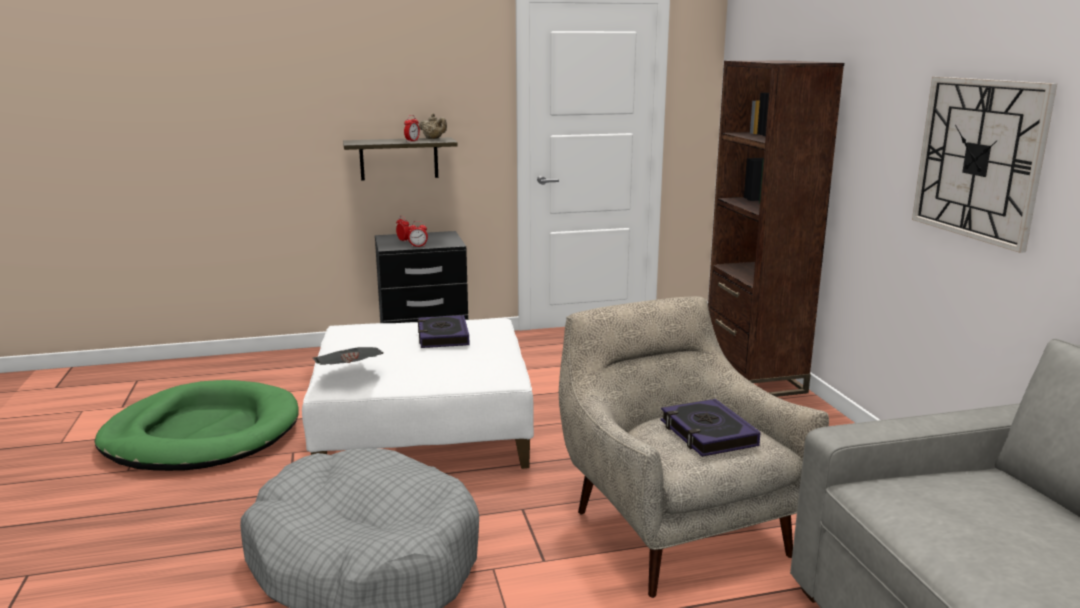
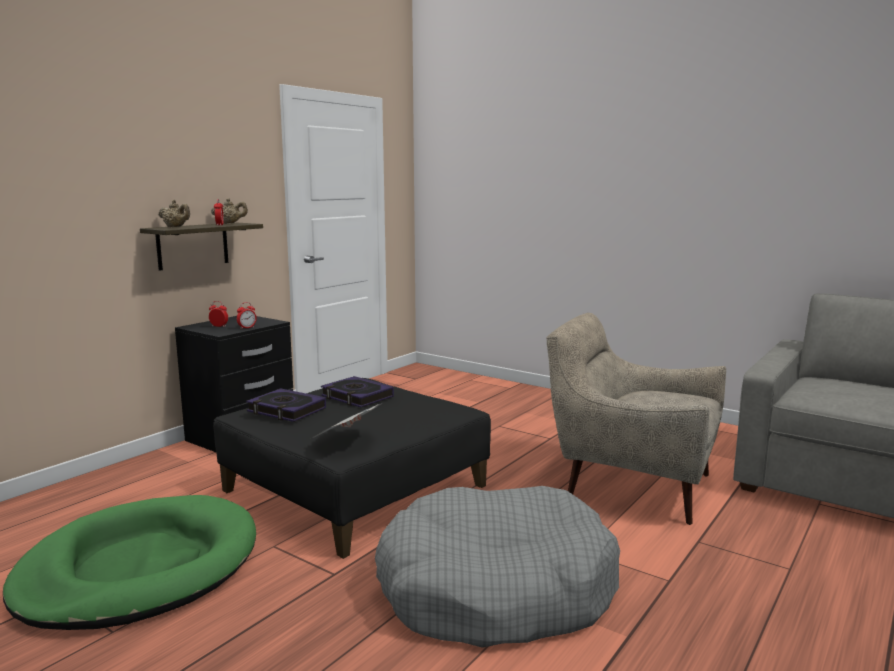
camera: 40 degrees left, 5 degrees down
(369, 141) = (176, 227): none -> beige teapot
(422, 428) = (355, 488): white ottoman -> black ottoman
(707, 434) = (667, 400): book -> book (286, 410)
(753, 377) = (514, 391): brown bookcase -> none
(979, 159) = (703, 203): wall clock -> none

